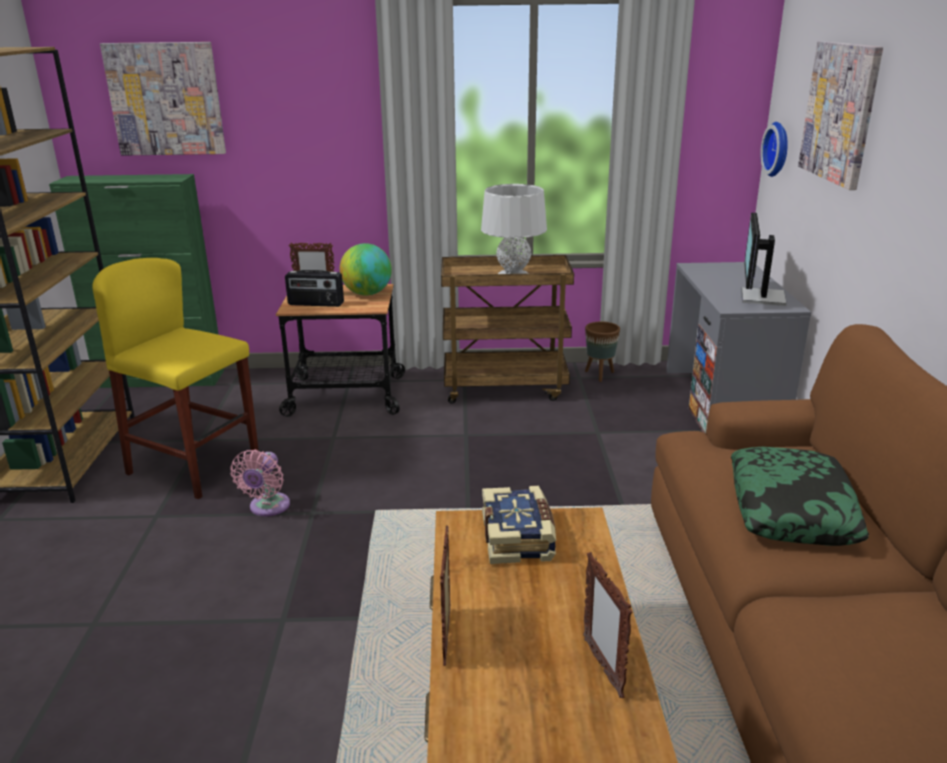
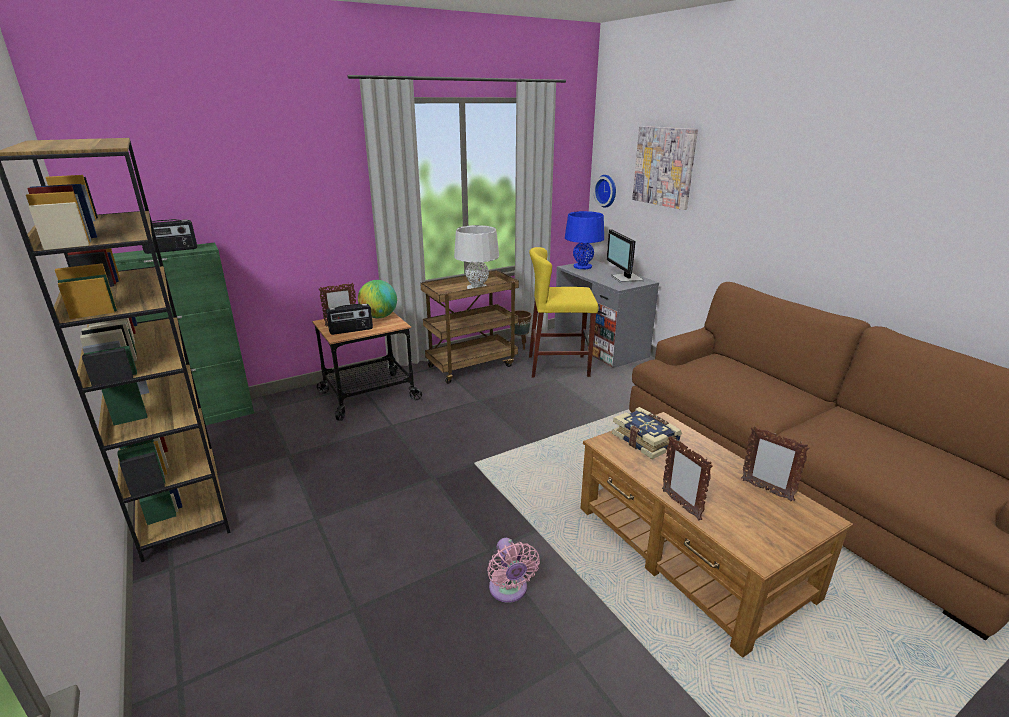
camera: 30 degrees left, 0 degrees up
(140, 178) = (171, 250): none -> radio
(165, 99) = (183, 181): picture -> none
(194, 466) = (306, 475): yellow stool -> yellow stool (558, 366)
(267, 508) = (397, 485): pink fan -> pink fan (509, 590)
(716, 269) = (582, 266): none -> blue table lamp
(791, 509) = (749, 386): pillow -> none

